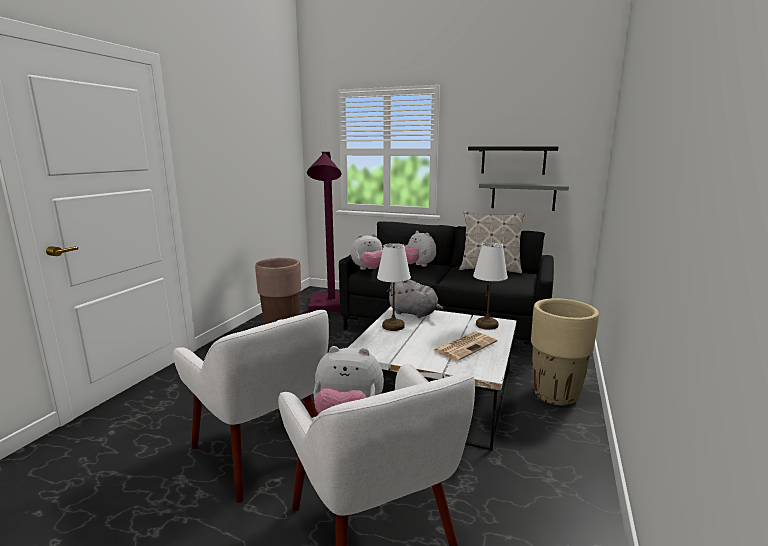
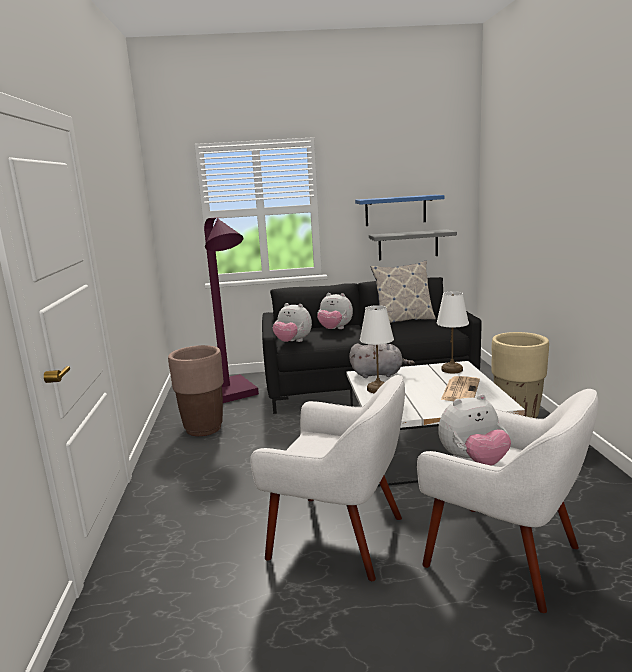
camera: 25 degrees left, 0 degrees up
(368, 269) = (293, 342): plush toy -> plush toy turned 75 degrees clockwise
(513, 160) = (395, 210): black shelf -> blue shelf

